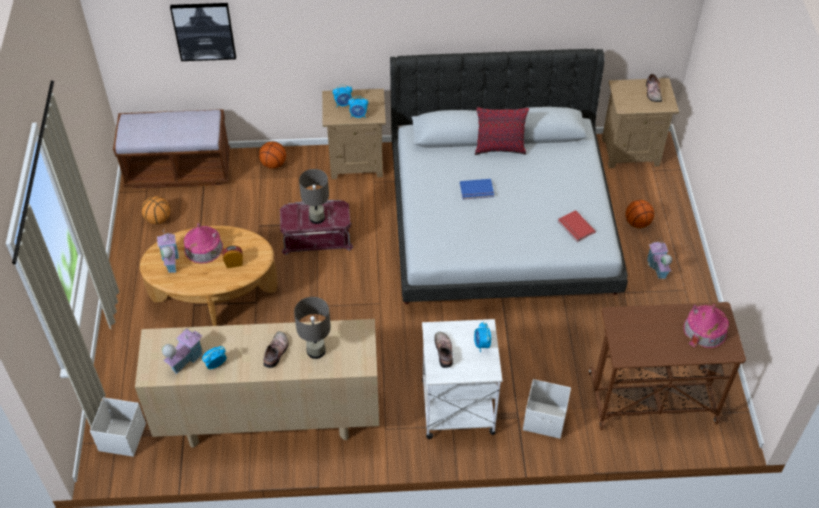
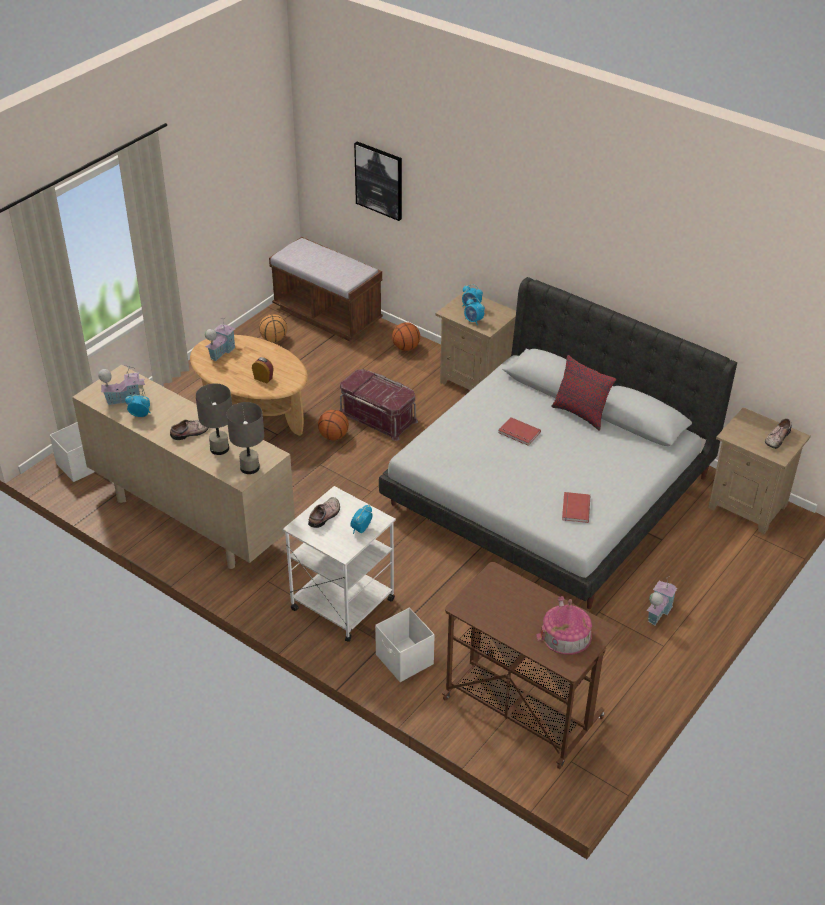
camera: 40 degrees right, 10 degrees down
(203, 248) = (254, 356): toy house -> none
(317, 217) = (378, 392): grey table lamp -> grey table lamp (250, 467)
(477, 191) = (519, 433): blue book -> red book
(637, 223) = (682, 566): basketball -> basketball (333, 436)

